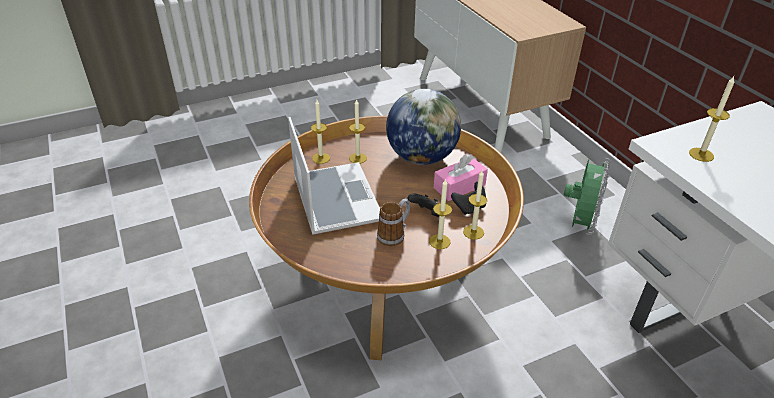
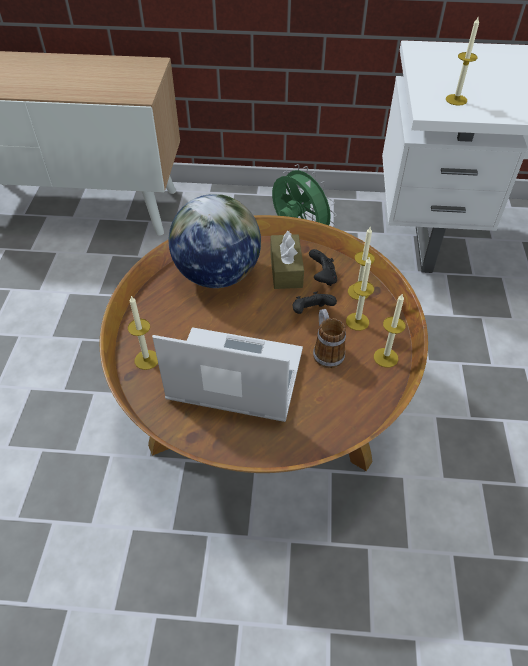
camera: 60 degrees left, 10 degrees up
(358, 158) = (175, 326): candle -> candle (385, 357)
(459, 186) = (286, 269): pink tissue box -> brown tissue box

